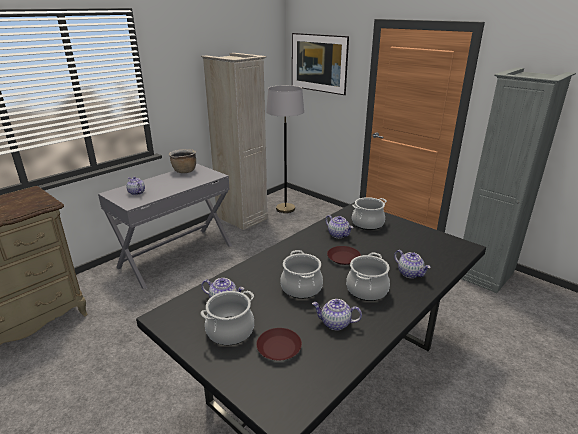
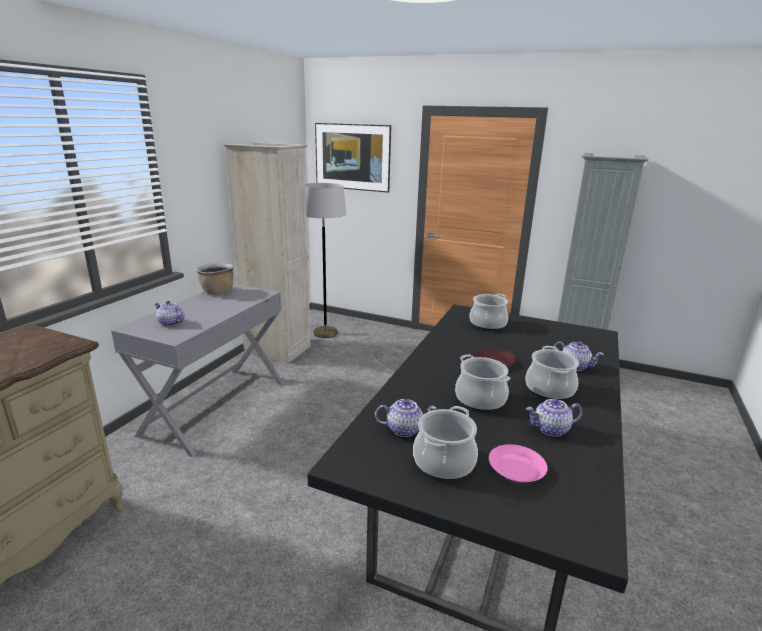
camera: 20 degrees left, 5 degrees down
(279, 347) = (517, 468): brown plate -> pink plate
(338, 234) = (468, 339): teapot -> none

